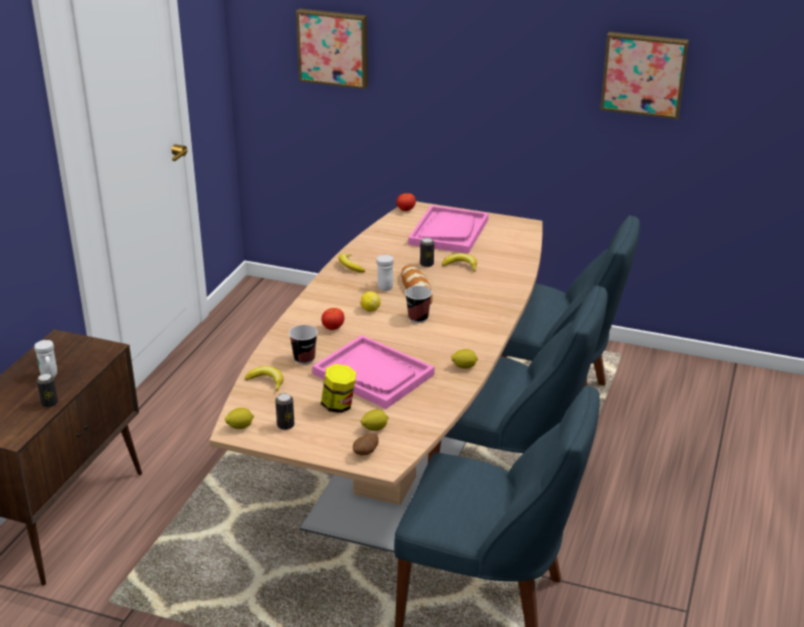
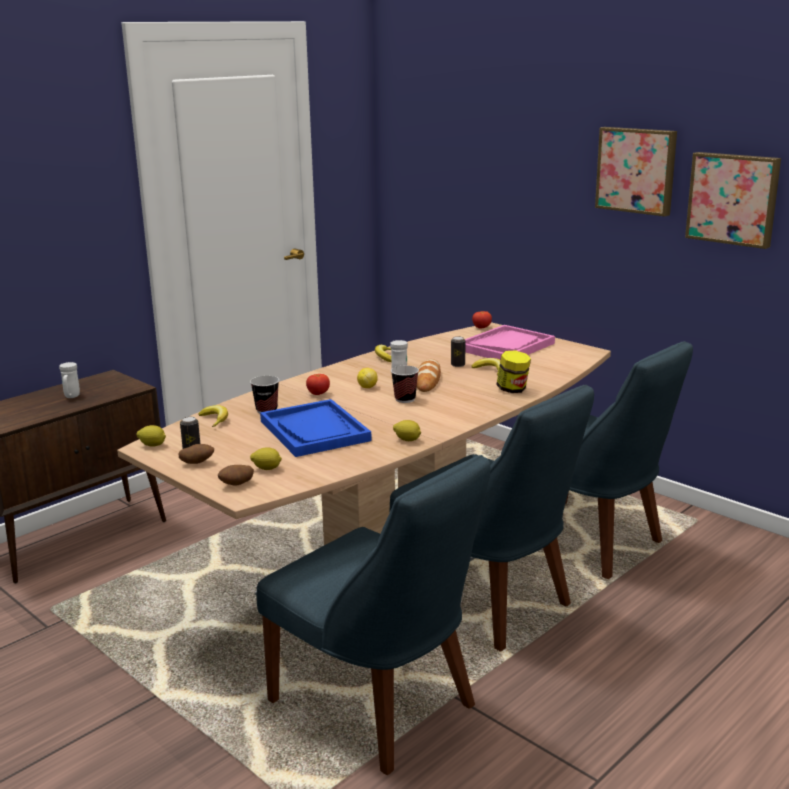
camera: 25 degrees right, 10 degrees down
(49, 403) = (49, 413): can -> none
(305, 437) = (197, 463): none -> potato
(334, 47) = (454, 177): picture -> picture (637, 170)
(339, 406) = (255, 447): jar -> jar (513, 390)
(374, 374) = (315, 431): pink tray -> blue tray

